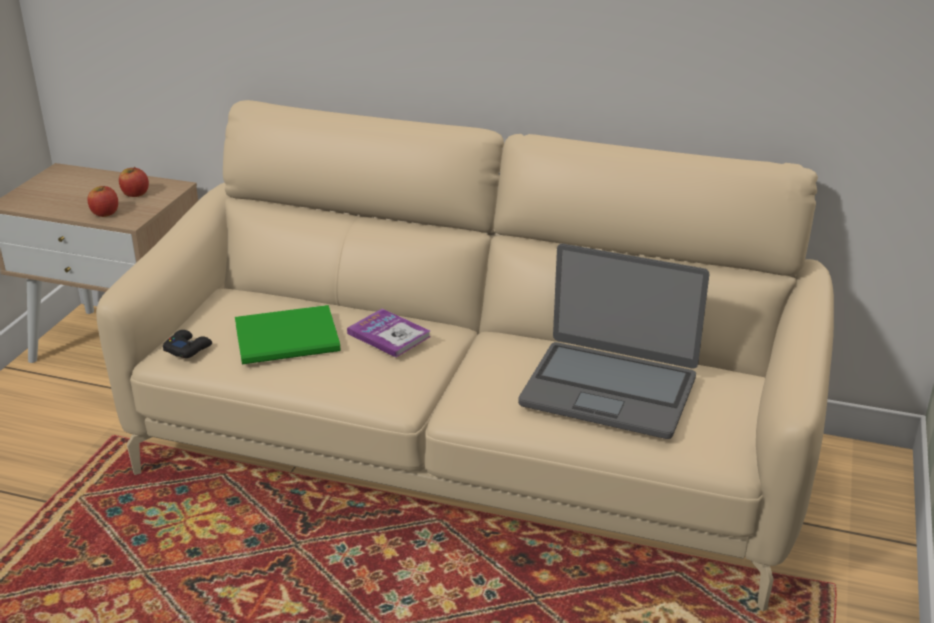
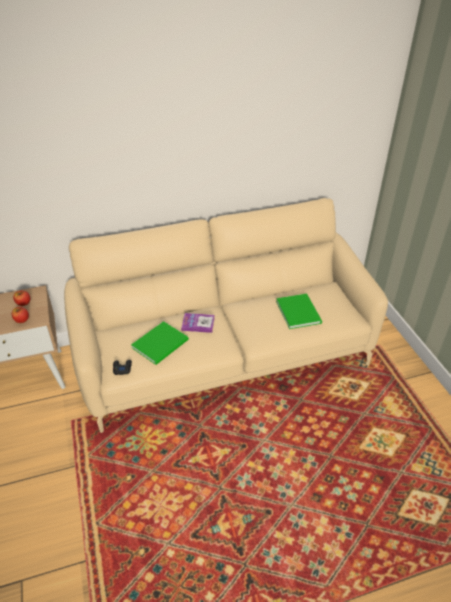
camera: 35 degrees left, 10 degrees up
(609, 390) = (299, 311): laptop -> green book

